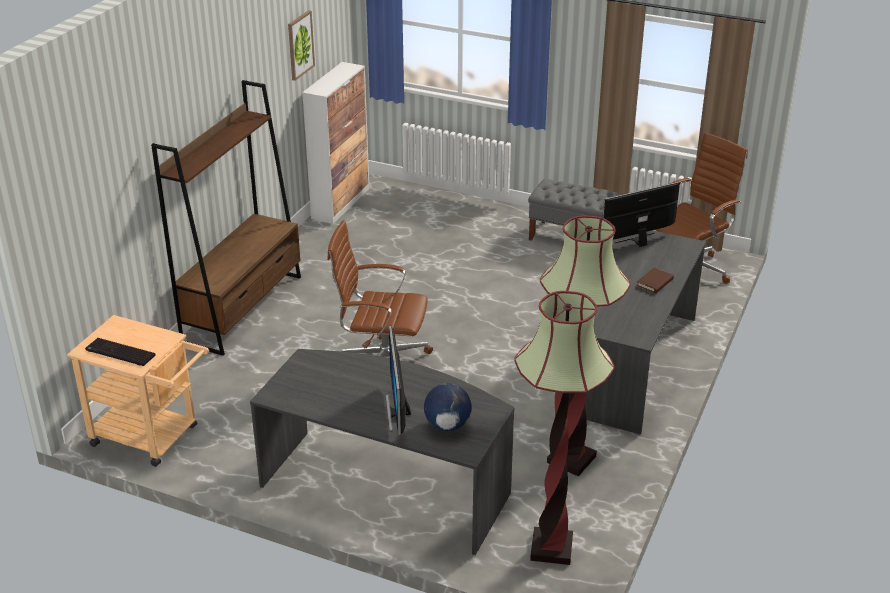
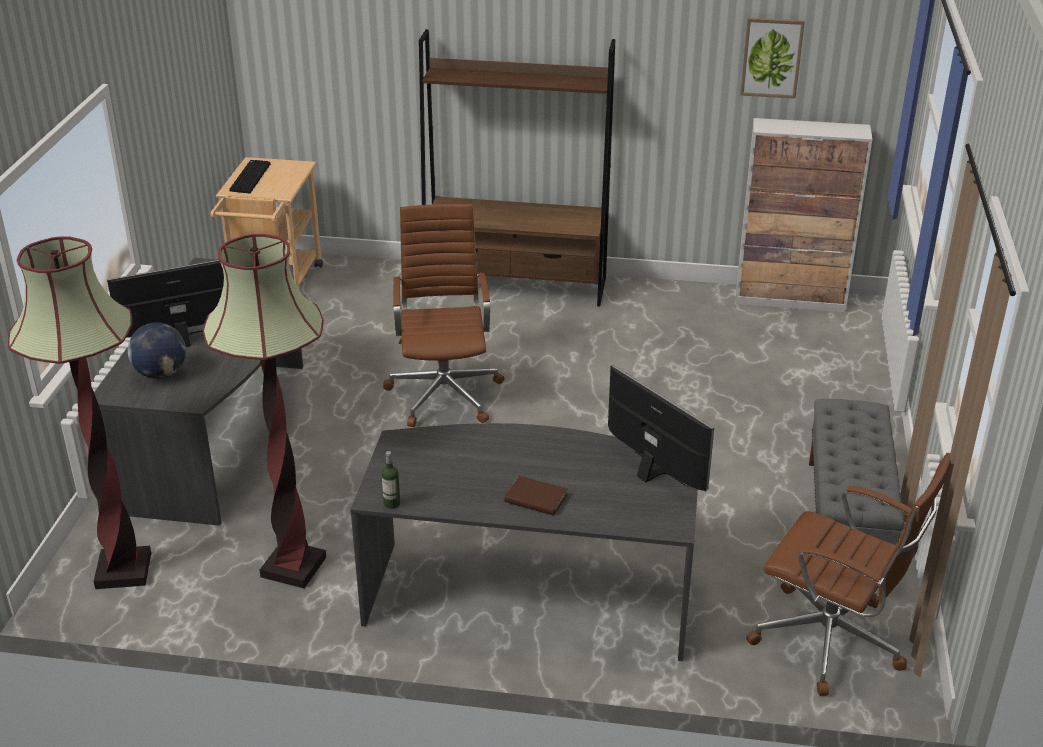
camera: 75 degrees right, 0 degrees up
(648, 334) = (392, 503): none -> bottle

